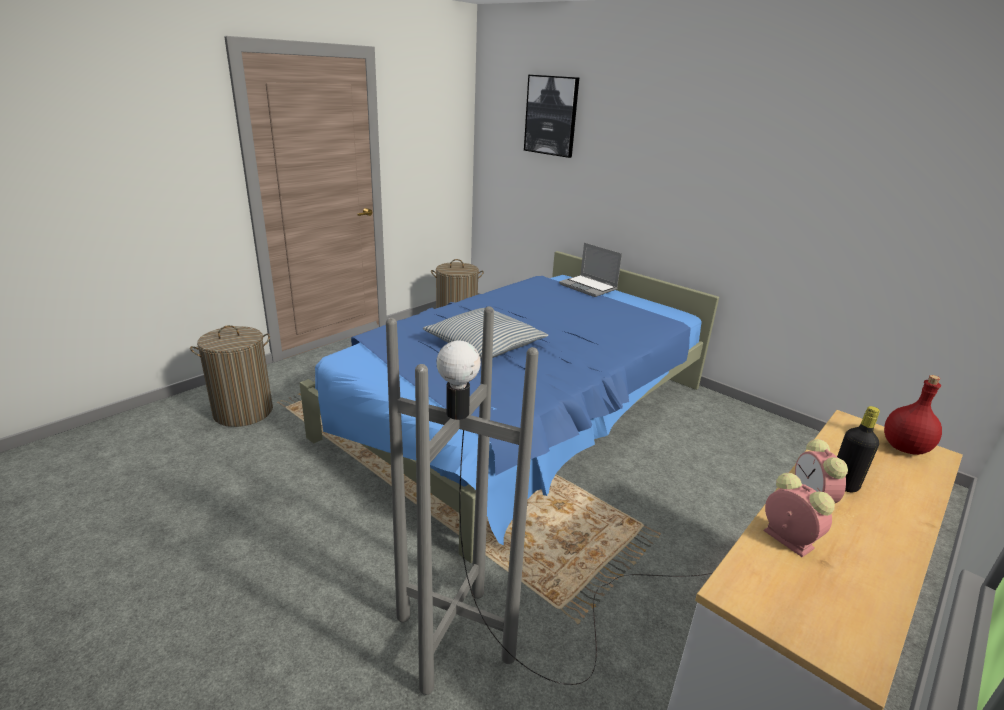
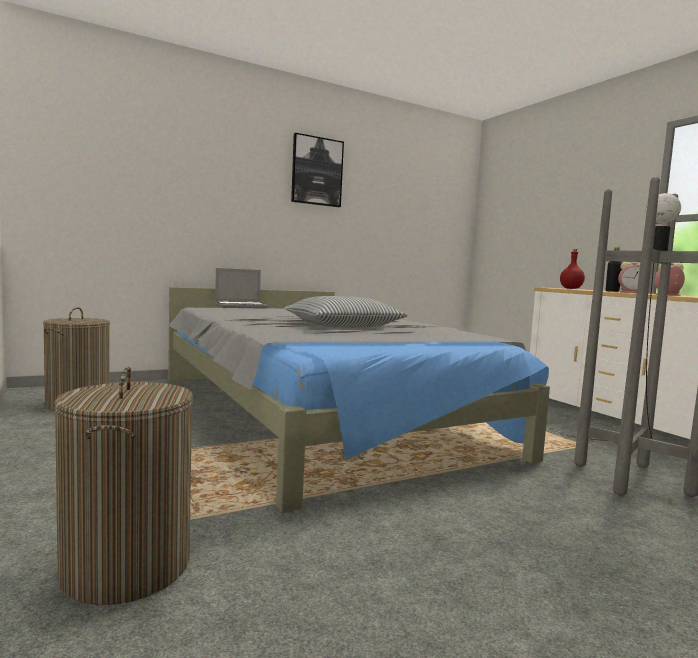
camera: 70 degrees left, 20 degrees down
(520, 412) = (317, 413): blue bed -> grey bed
(551, 116) = (139, 145): picture -> picture (316, 171)

